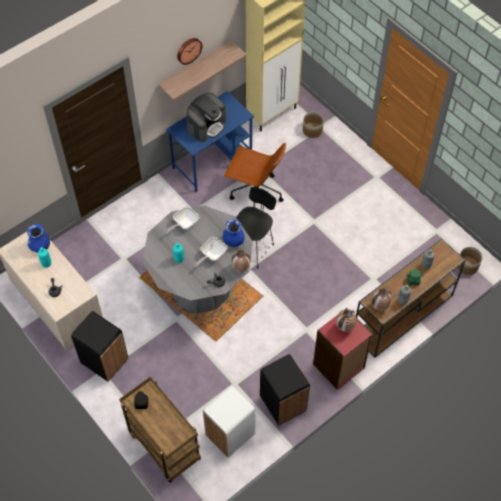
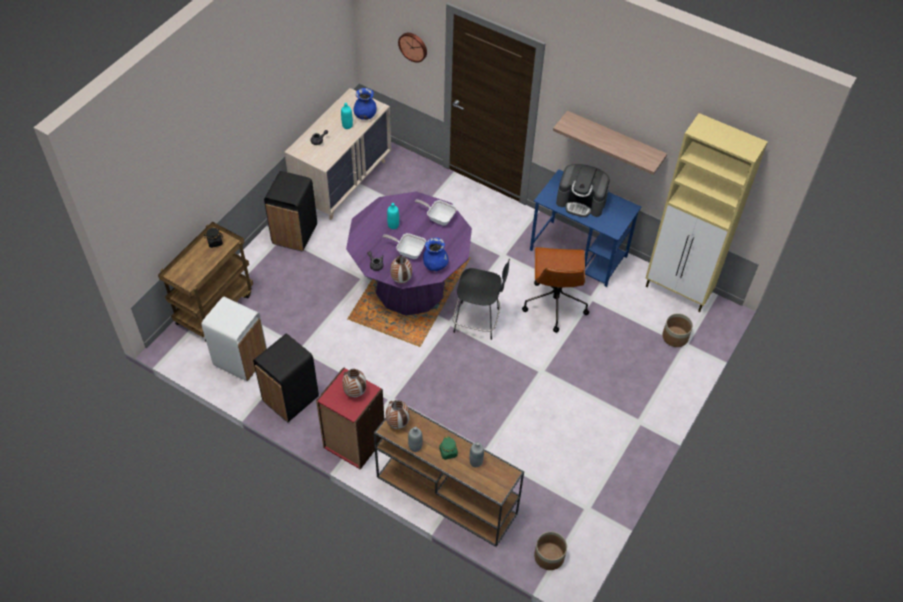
camera: 70 degrees right, 5 degrees down
(188, 50) = (612, 109): wall clock -> wall clock (413, 46)
(200, 286) = (410, 287): grey dining table -> purple dining table

